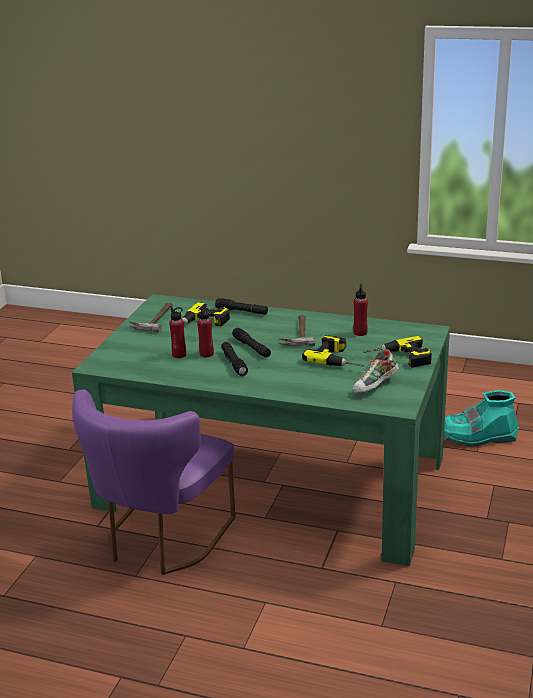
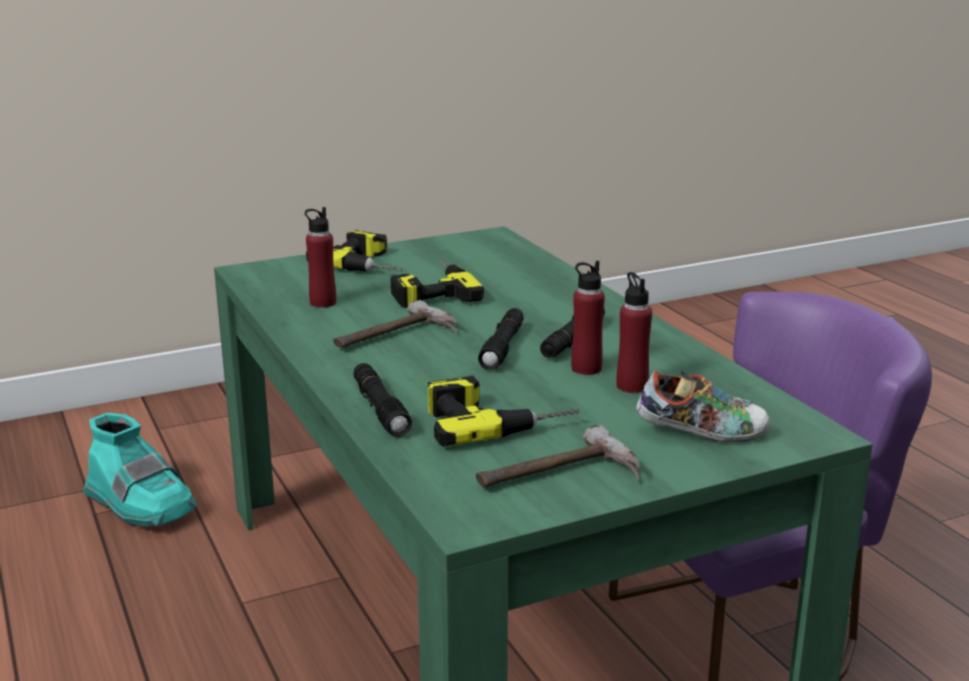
camera: 135 degrees left, 5 degrees down
(375, 387) = (469, 255): shoe -> shoe (702, 434)

